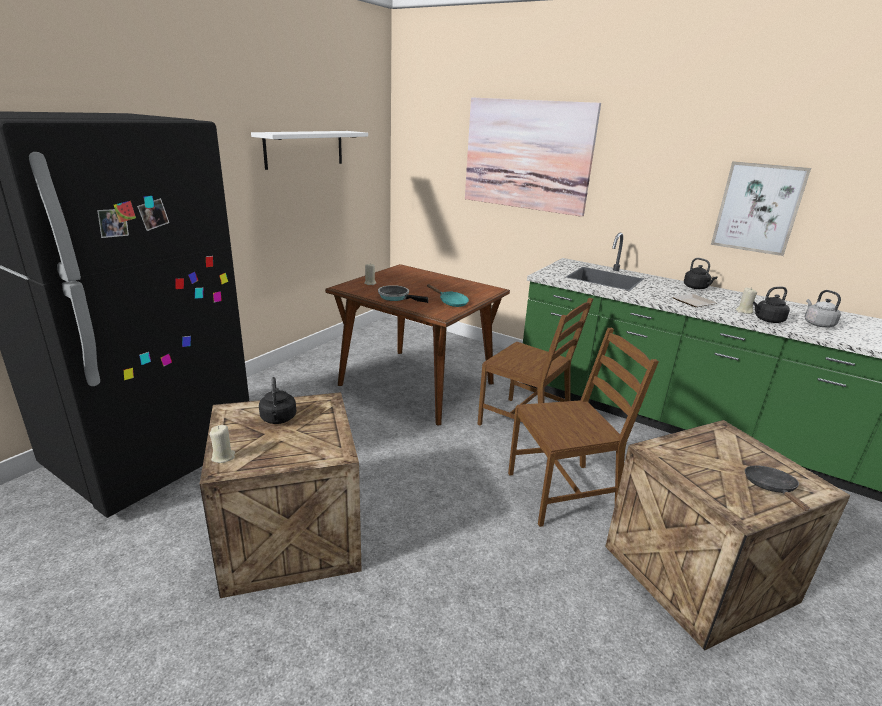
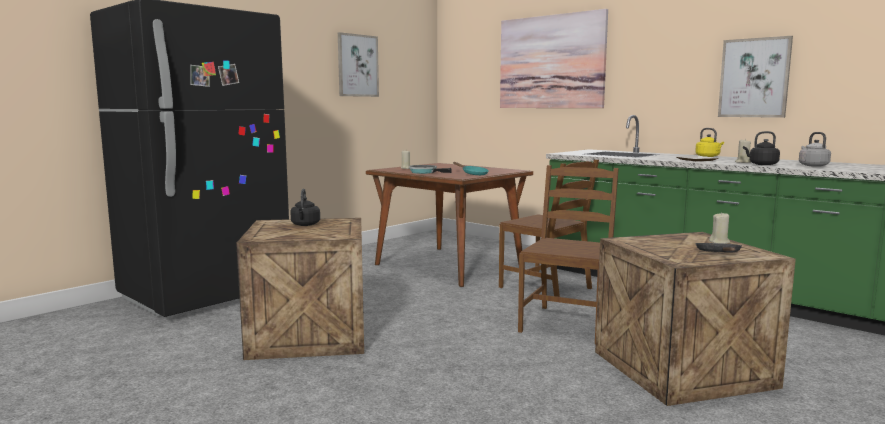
camera: 10 degrees right, 15 degrees down
(223, 457) = (257, 235): beige candle -> beige candle (719, 242)
(304, 149) = (357, 65): white shelf -> picture
(563, 492) = (567, 323): brown chair -> brown chair turned 60 degrees counterclockwise
(696, 288) = (708, 156): black kettle -> yellow kettle

